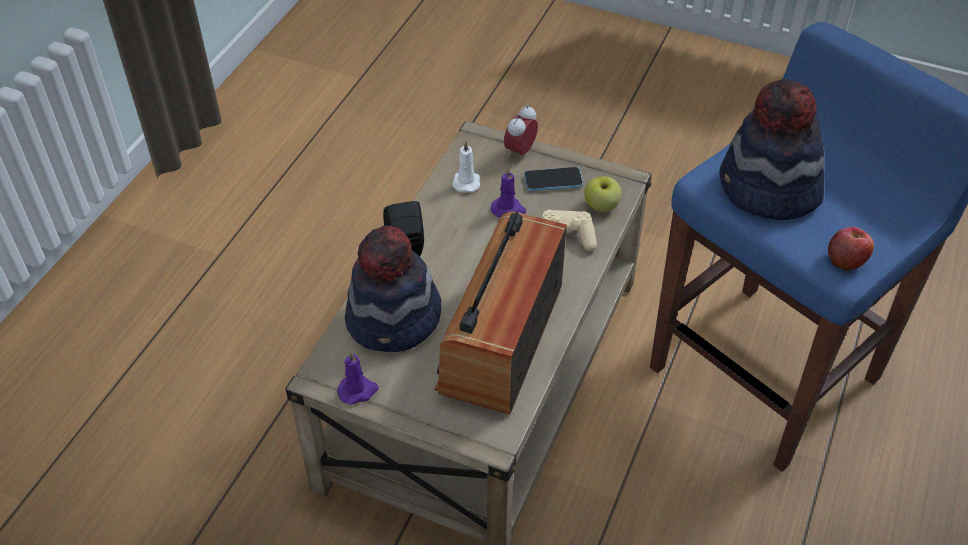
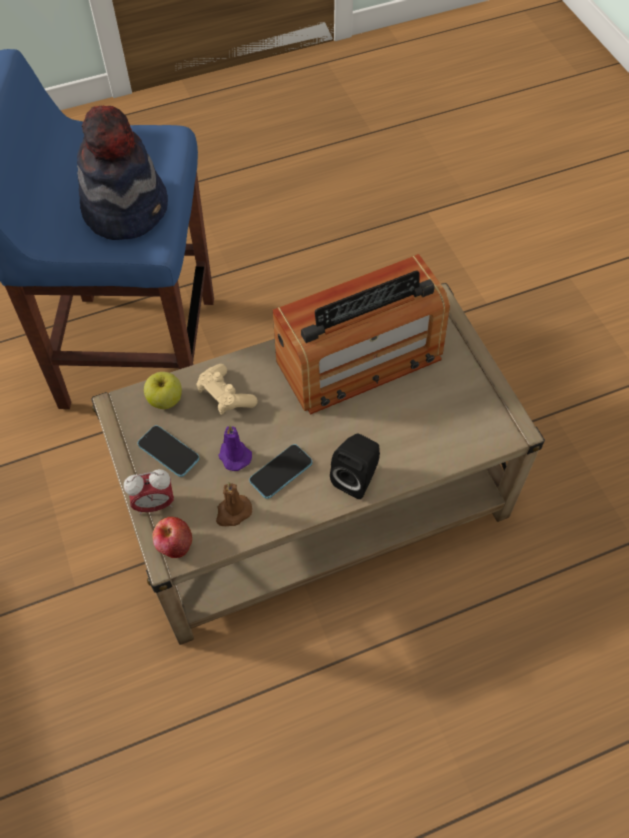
camera: 135 degrees left, 10 degrees up
(358, 390) = (494, 397): purple candle -> none
(395, 320) = (419, 431): hat -> none
(464, 223) = (281, 472): none -> phone
(466, 181) = (233, 512): white candle -> brown candle
(846, 259) = (158, 141): apple -> apple (174, 544)

